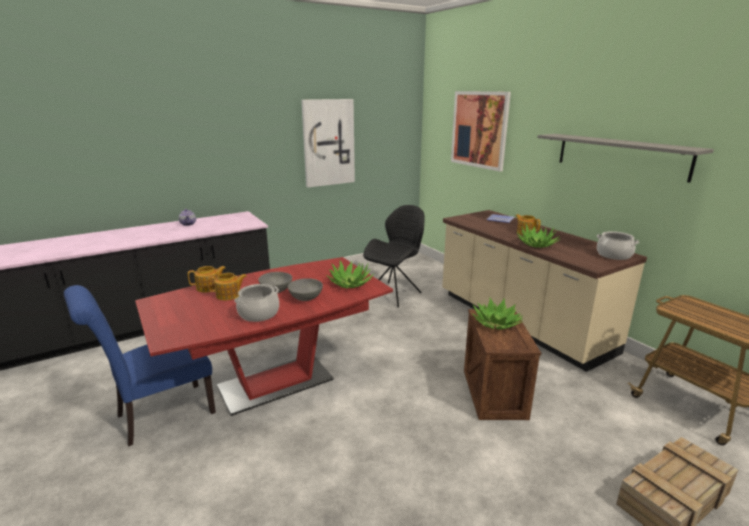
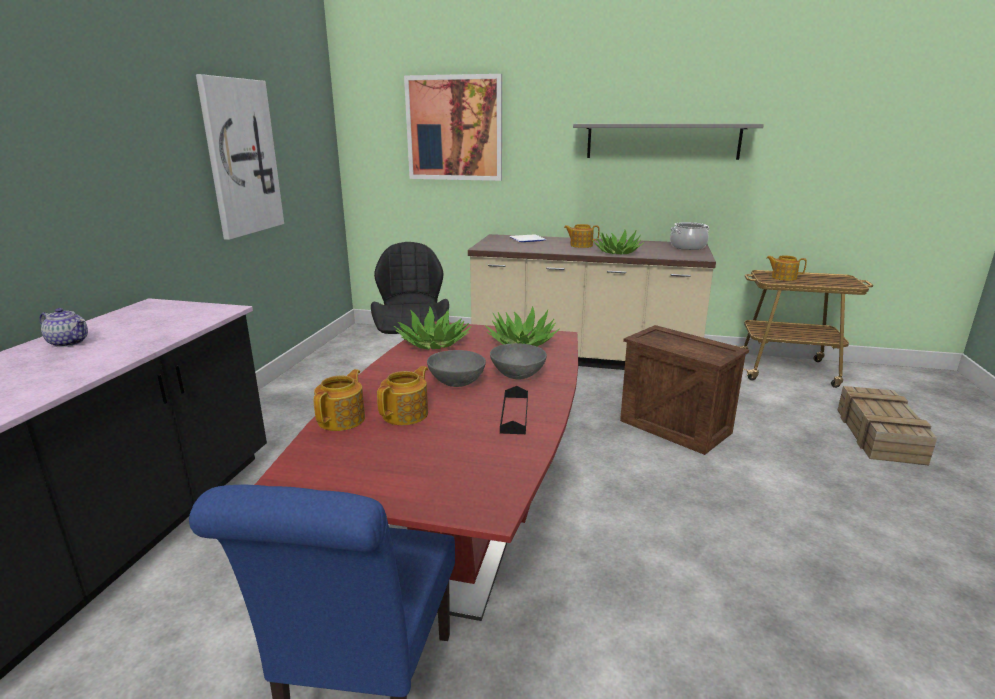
camera: 45 degrees left, 0 degrees up
(259, 314) = (514, 414): cooking pot -> black tray
(495, 323) = (671, 341): potted plant -> potted plant (434, 343)
(700, 311) = (783, 277): none -> teapot

